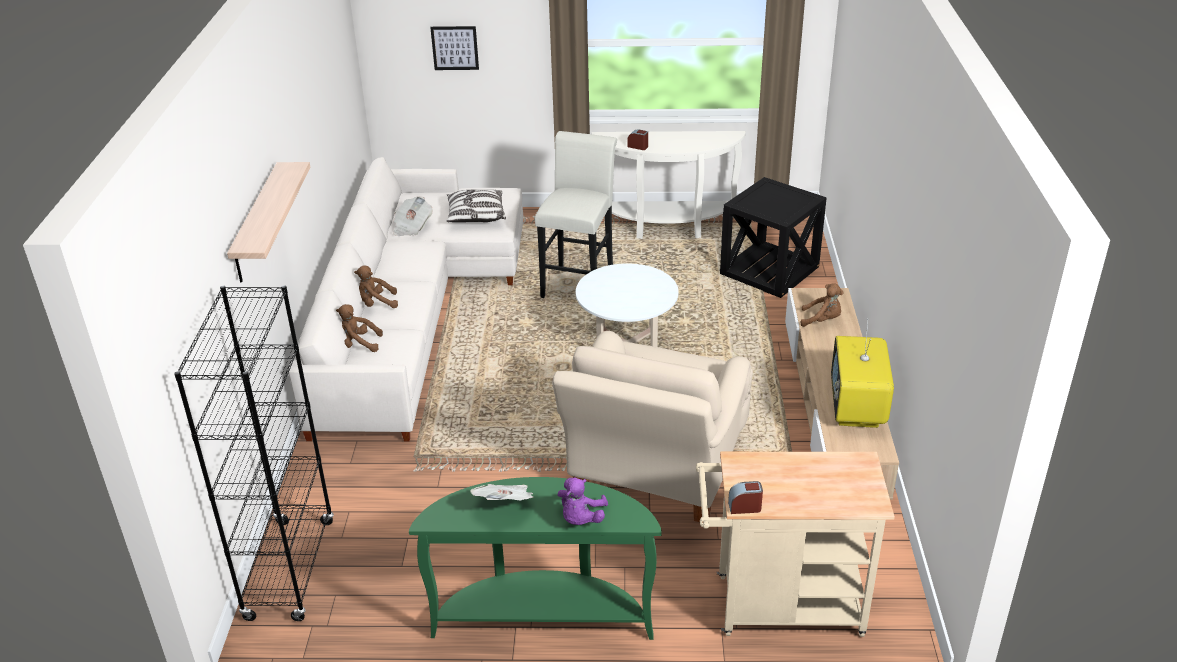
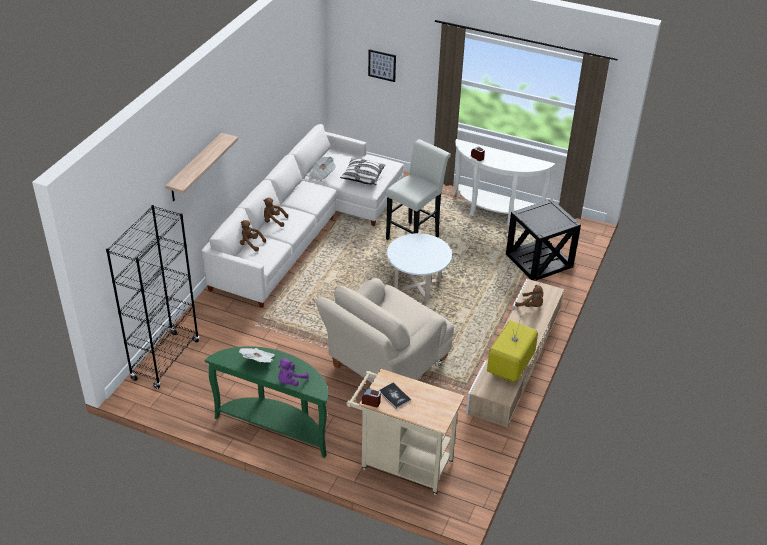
camera: 20 degrees right, 5 degrees up
(773, 486) = (394, 396): none -> book

